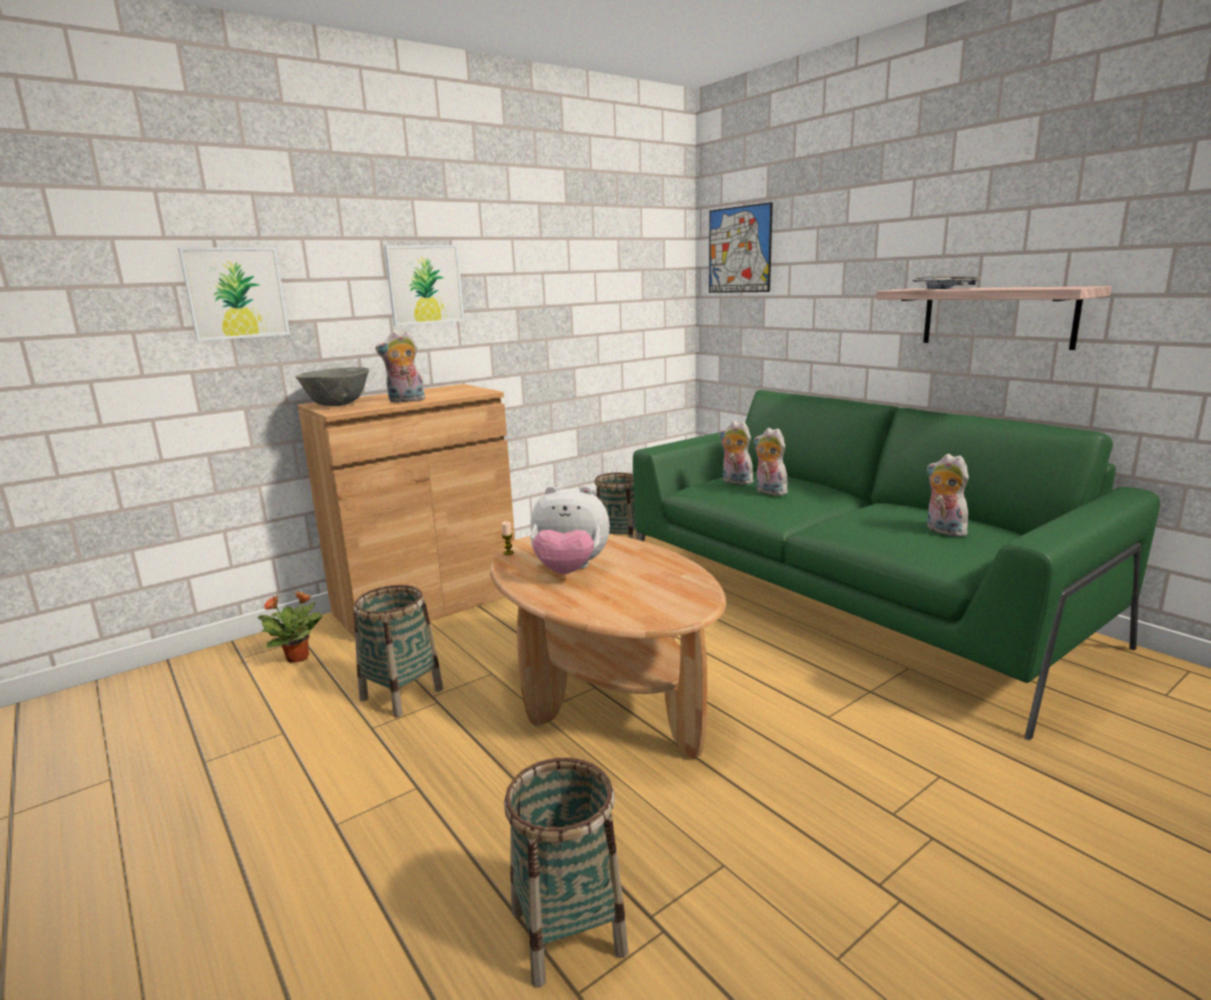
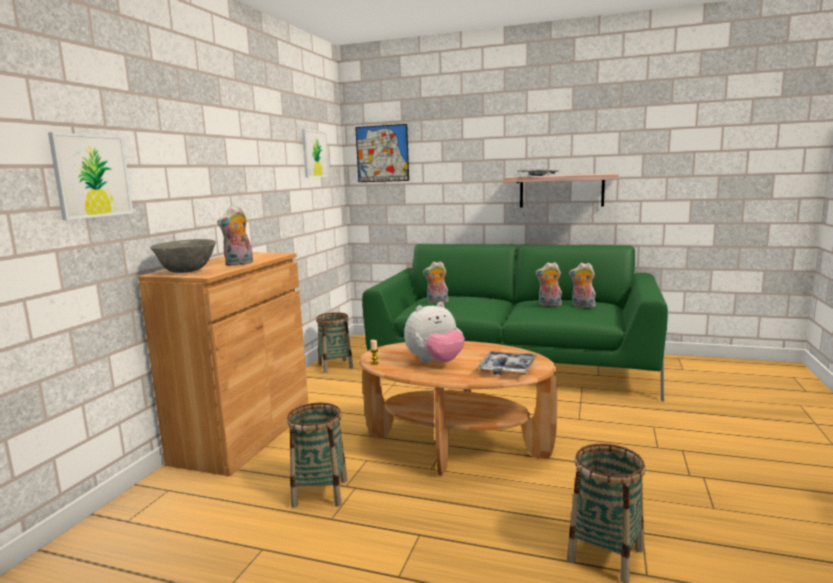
camera: 35 degrees left, 5 degrees down
(299, 657) = (188, 502): potted plant -> none
(424, 285) = (213, 172): picture -> picture (314, 154)
(632, 605) = (507, 369): none -> tray
(768, 492) = (466, 304): plush toy -> plush toy (549, 305)

